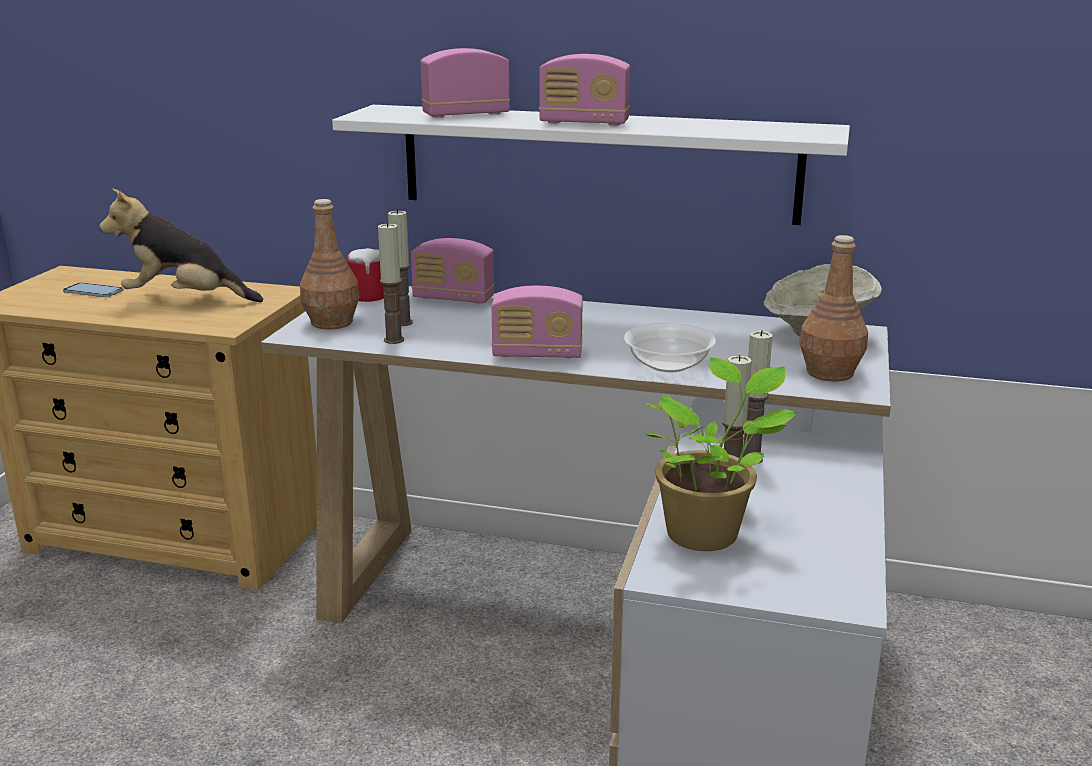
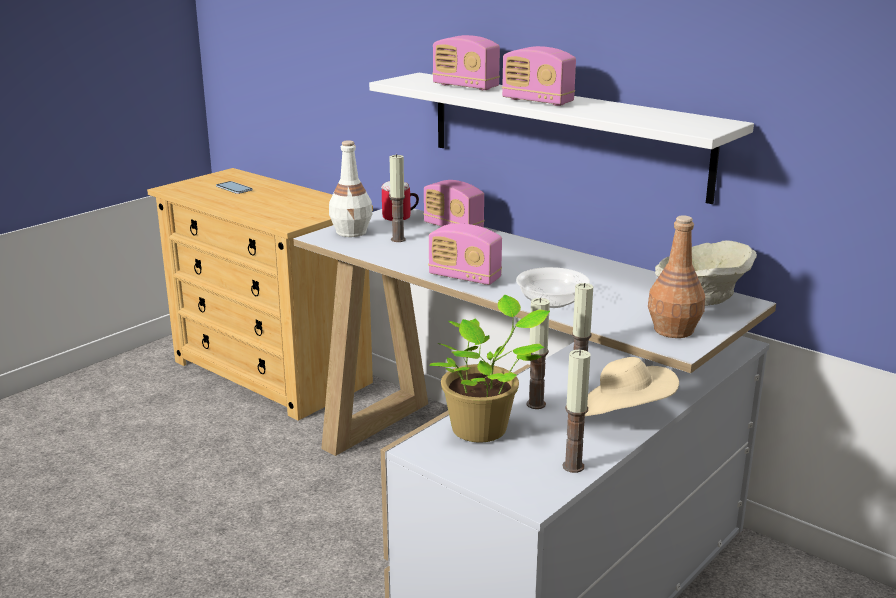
camera: 25 degrees right, 0 degrees up
(185, 300) = (282, 202): plush toy -> none
(332, 322) = (352, 232): brown bottle -> white bottle
(393, 340) = (378, 251): candle -> candle (573, 466)
(466, 114) = (465, 86): radio -> radio turned 150 degrees counterclockwise
(833, 482) = (623, 416): none -> beige hat

